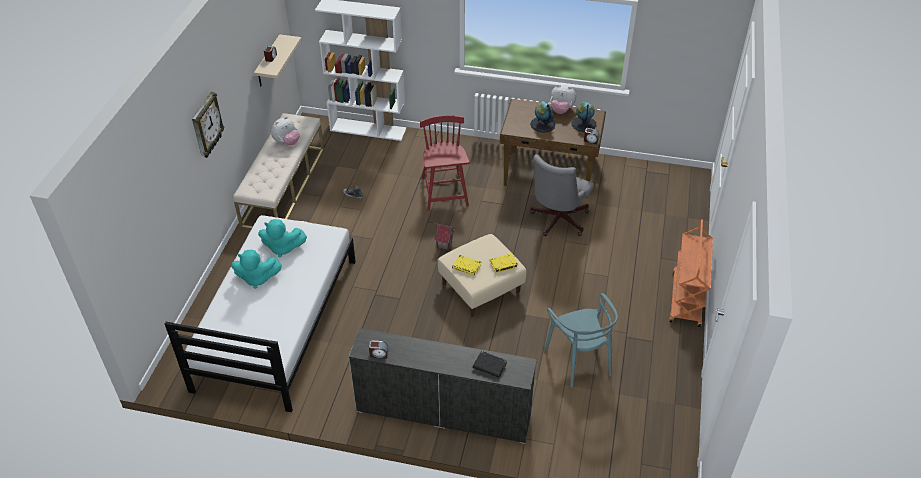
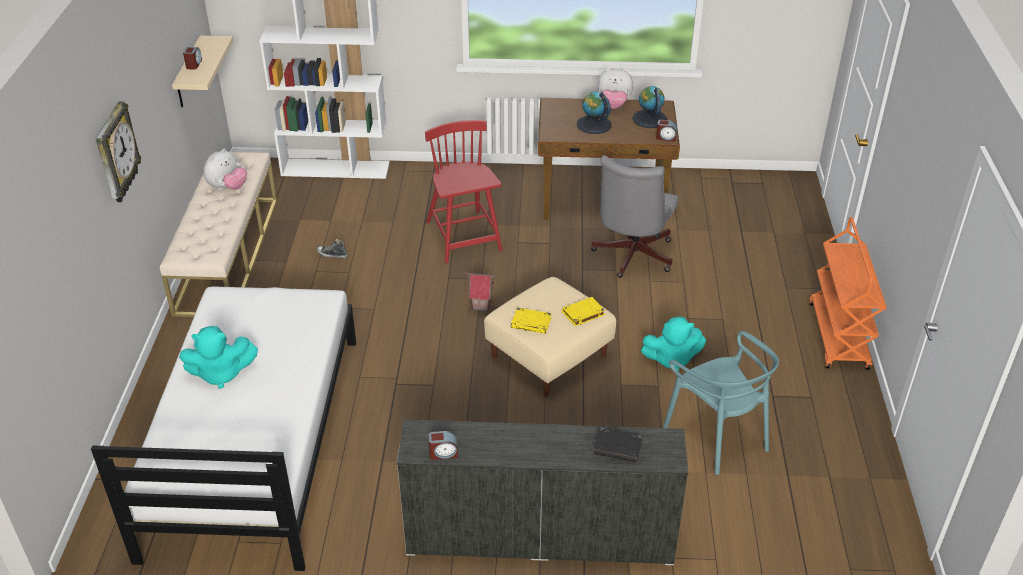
camera: 10 degrees left, 5 degrees down
(282, 248) = (251, 327): turquoise plush toy -> turquoise plush toy (671, 359)

